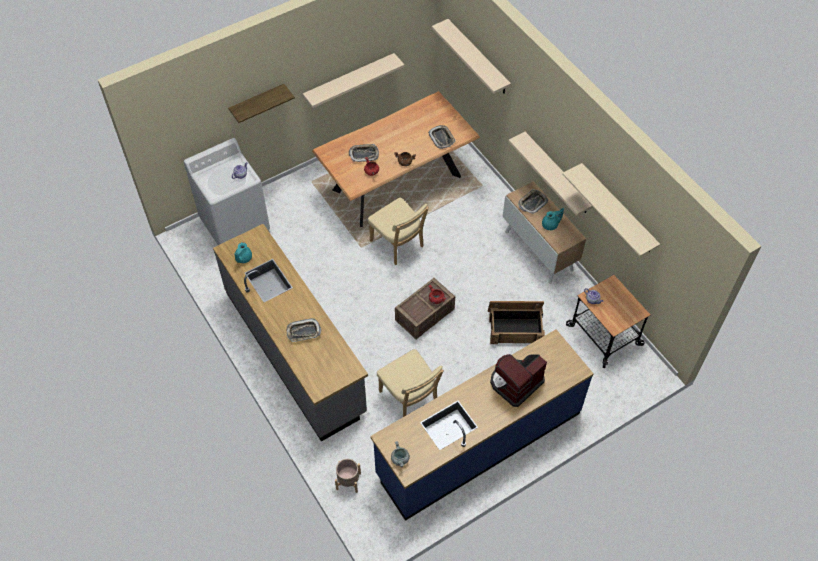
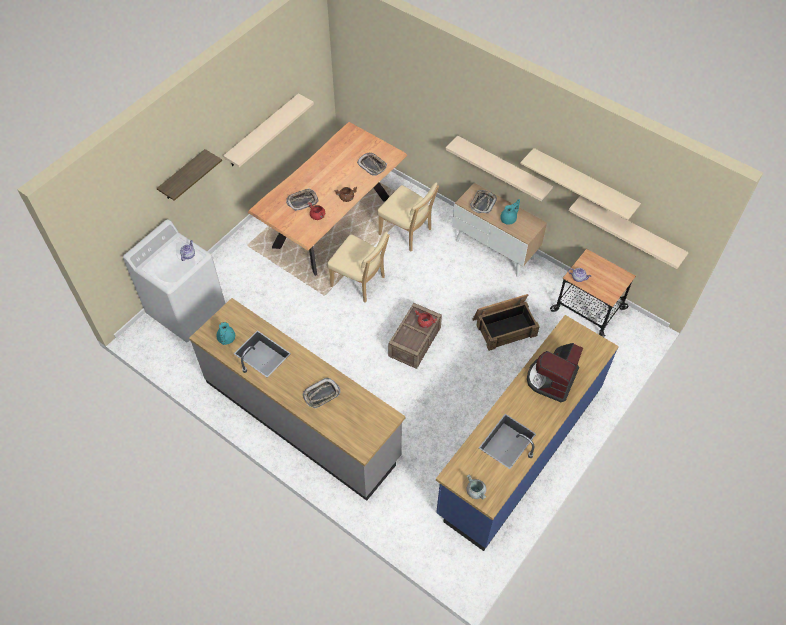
camera: 20 degrees left, 0 degrees up
(348, 481) = (411, 531): beige planter -> none
(410, 399) = (436, 429): beige chair -> beige chair (407, 233)
(478, 57) = (388, 75): beige shelf -> beige shelf (630, 230)

